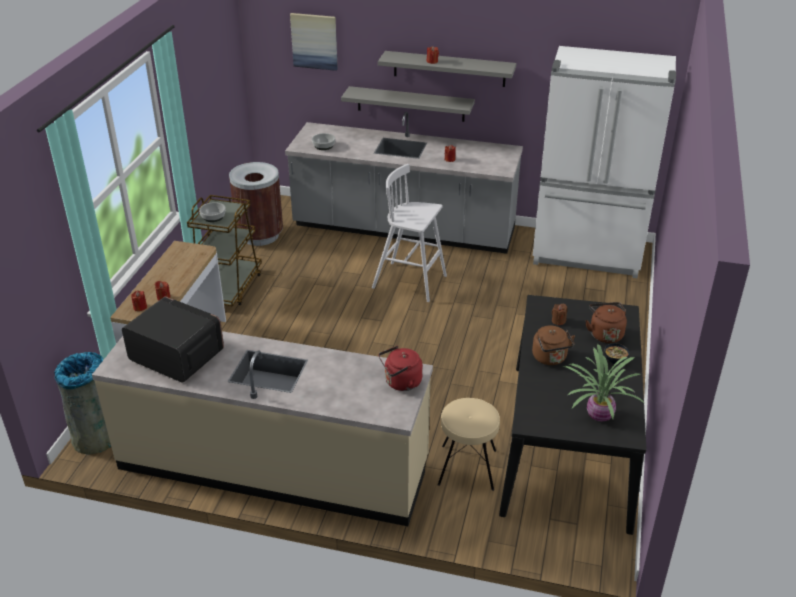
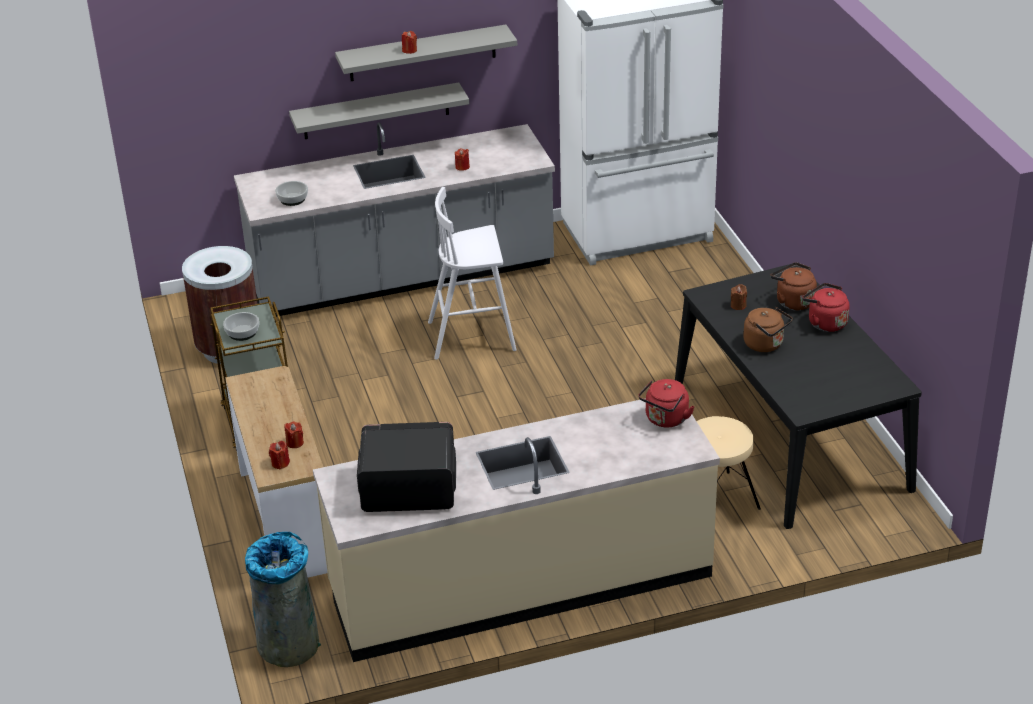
camera: 30 degrees left, 0 degrees up
(314, 41) = (235, 64): picture -> none
(598, 414) = (855, 378): potted plant -> none
(615, 360) = (825, 323): bowl -> red kettle

